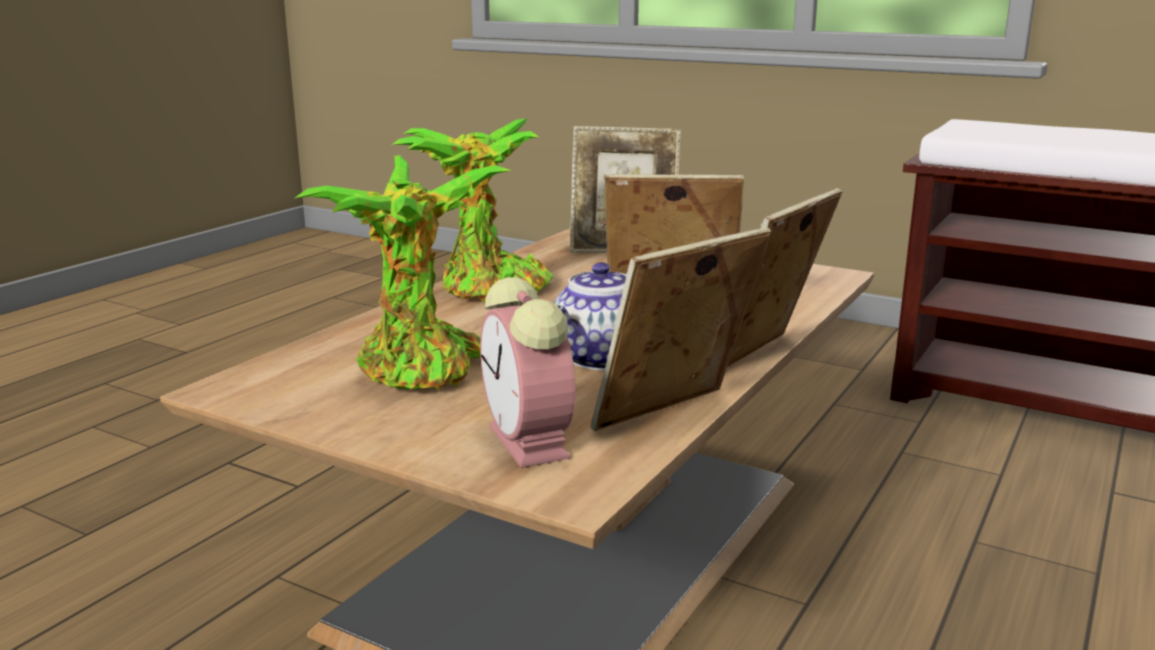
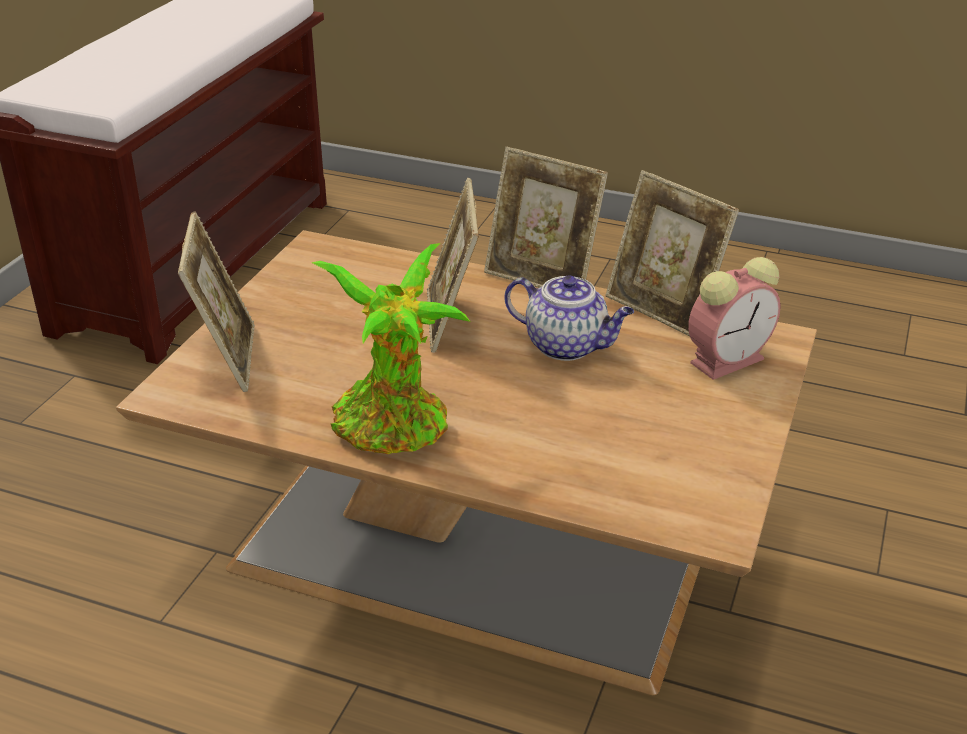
camera: 100 degrees left, 15 degrees up
(420, 372) = (633, 428): potted plant -> none

